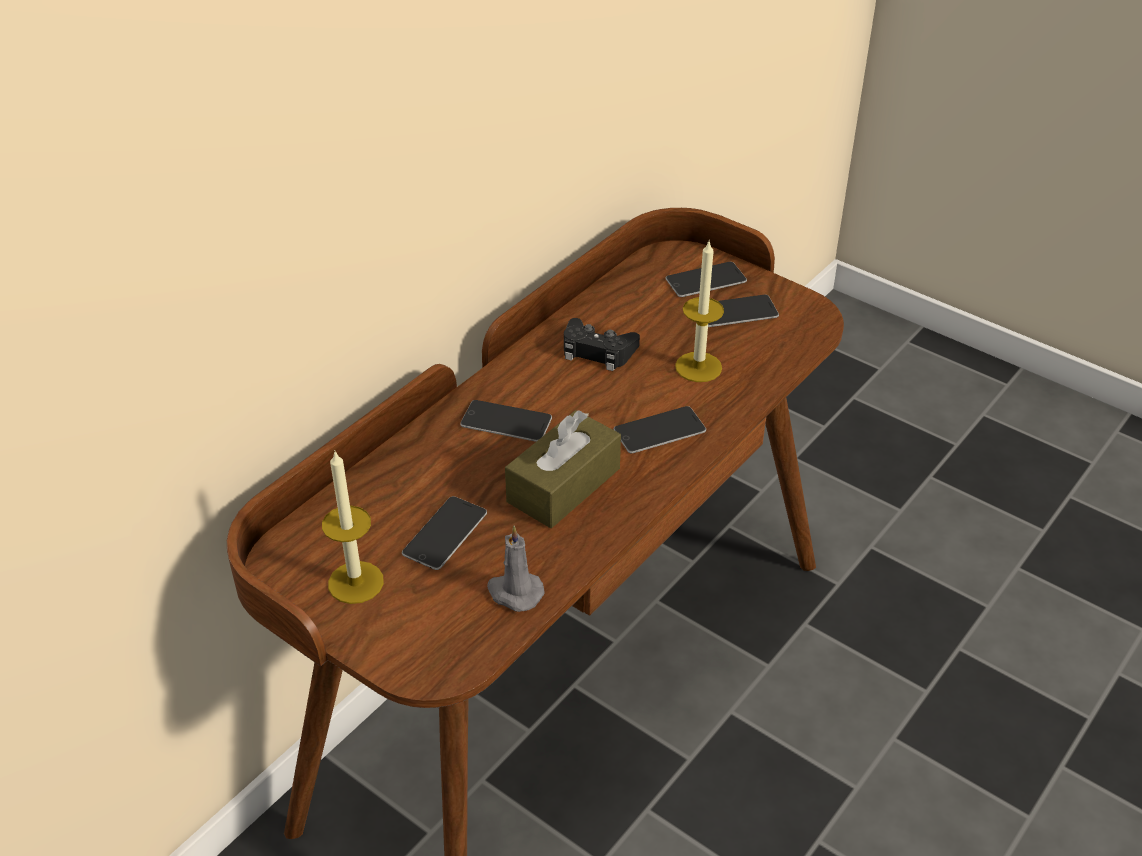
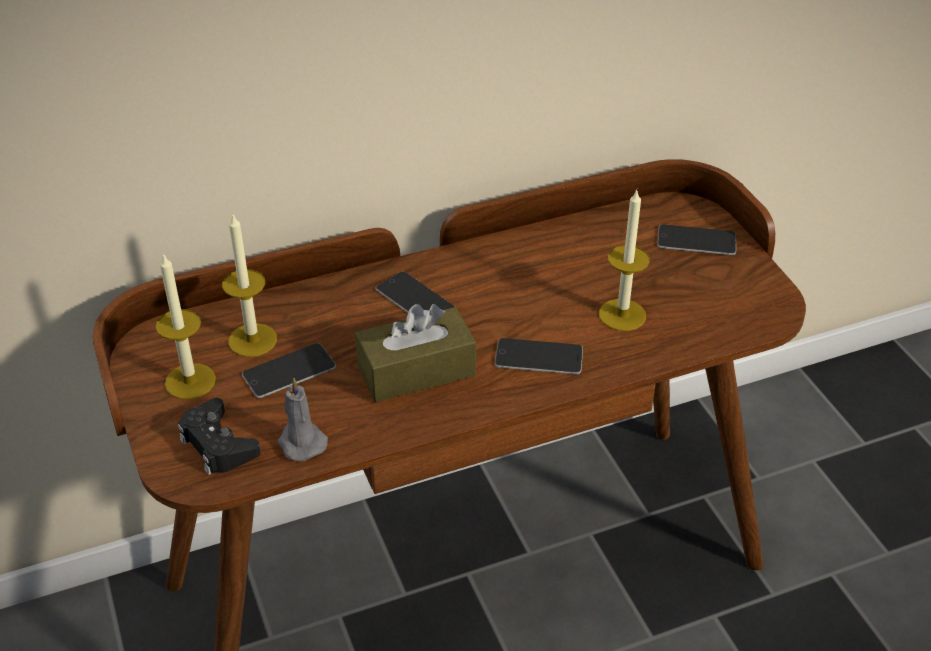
camera: 30 degrees right, 0 degrees up
(383, 519) = (252, 340): none -> candle
(597, 351) = (543, 268): black game controller -> black game controller (218, 444)
(736, 311) = (701, 278): phone -> none

